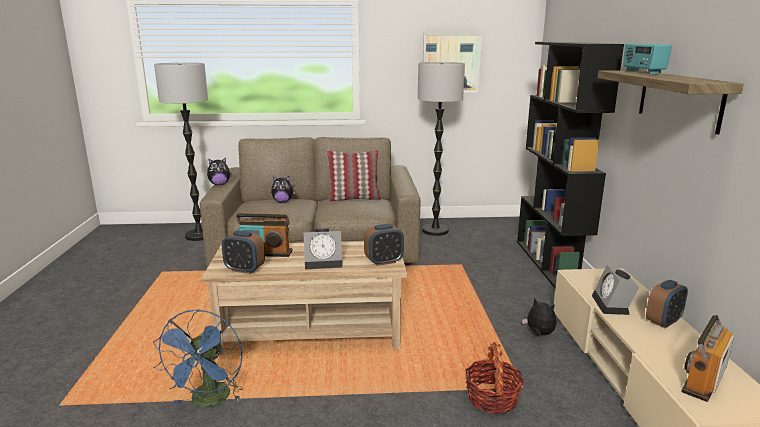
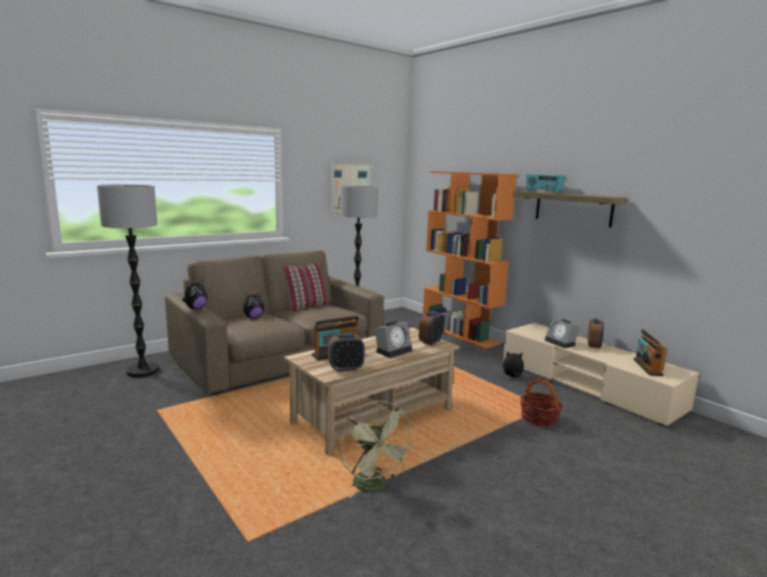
camera: 35 degrees left, 5 degrees down
(209, 401) = (375, 486): blue fan -> green fan
(550, 263) = (460, 334): black bookcase -> orange bookcase

